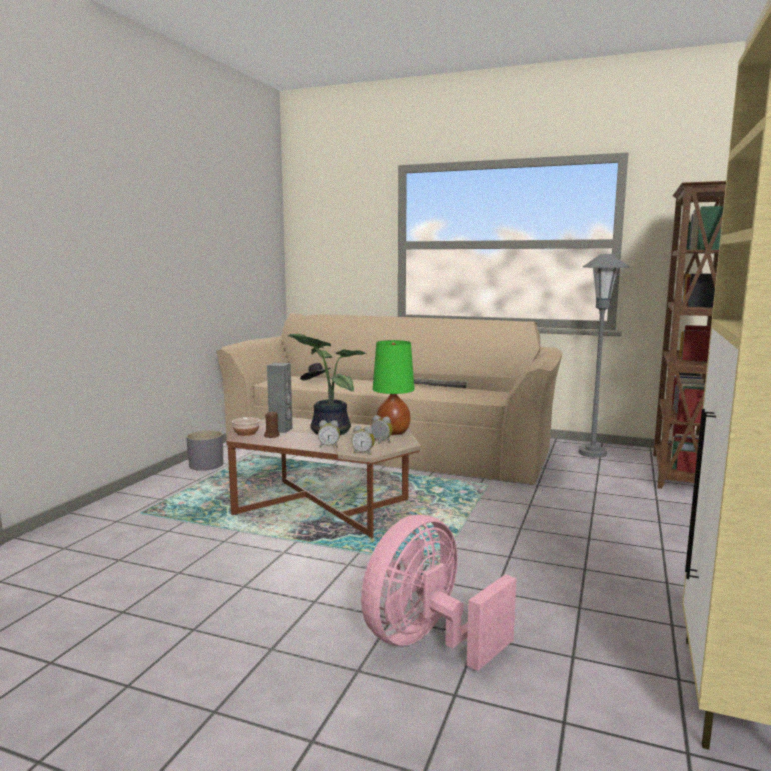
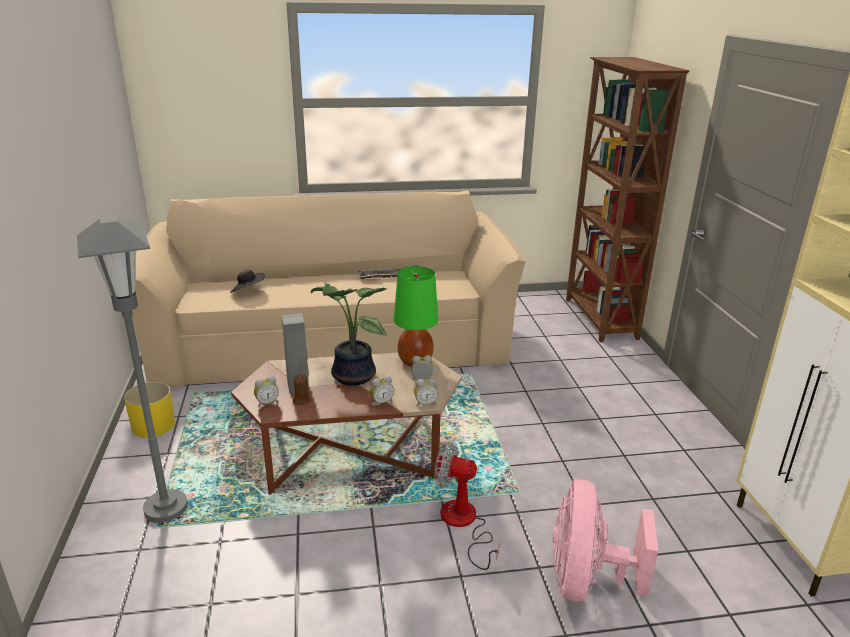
camera: 30 degrees left, 15 degrees up
(206, 465) = (153, 425): grey planter -> yellow planter
(246, 433) = (267, 403): bowl -> alarm clock
(359, 571) = (463, 523): none -> fan
(592, 453) = (519, 308): grey floor lamp -> grey floor lamp (166, 508)

